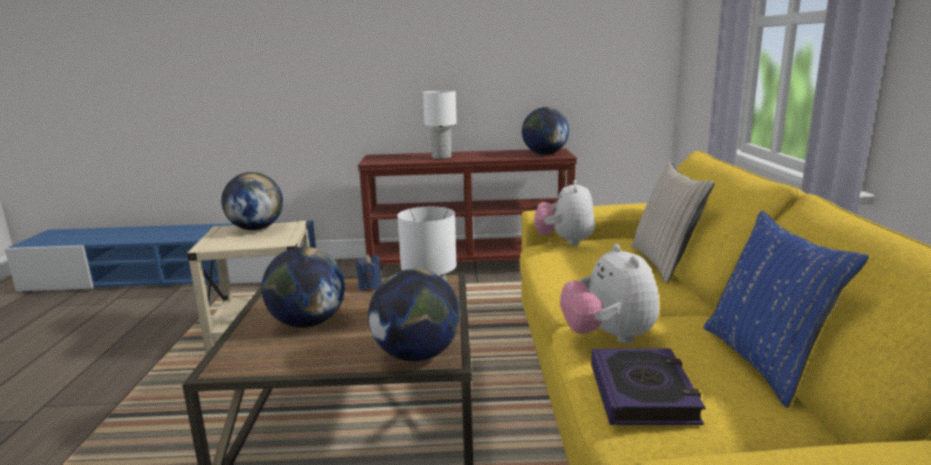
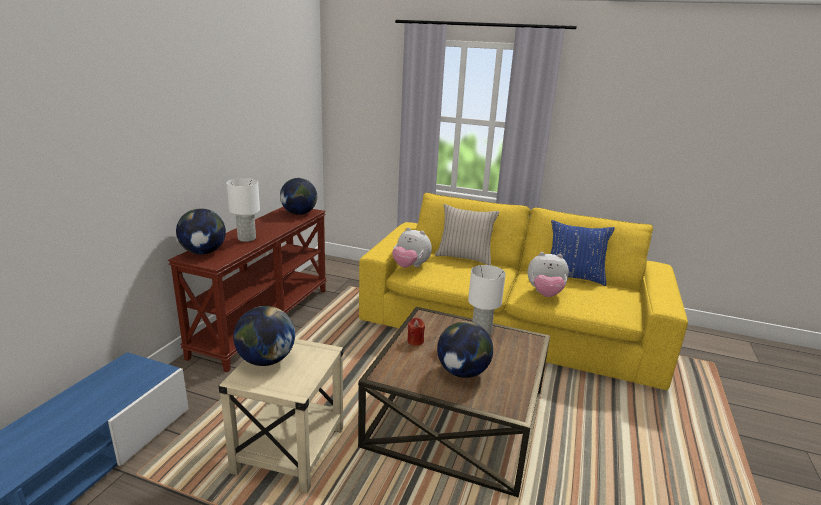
camera: 70 degrees left, 5 degrees up
(370, 287) = (415, 341): blue candle -> red candle
(417, 355) = (526, 344): globe -> globe (203, 252)
(643, 393) = (594, 303): book -> none

